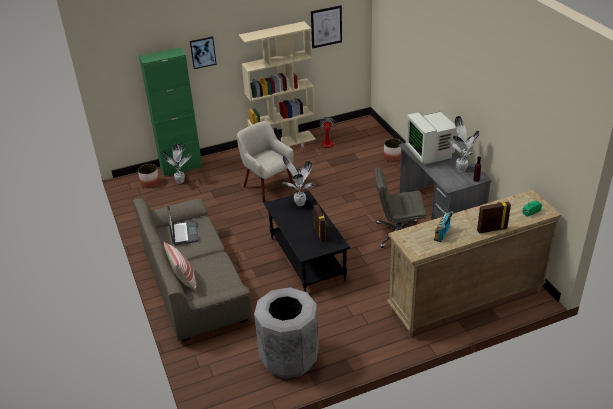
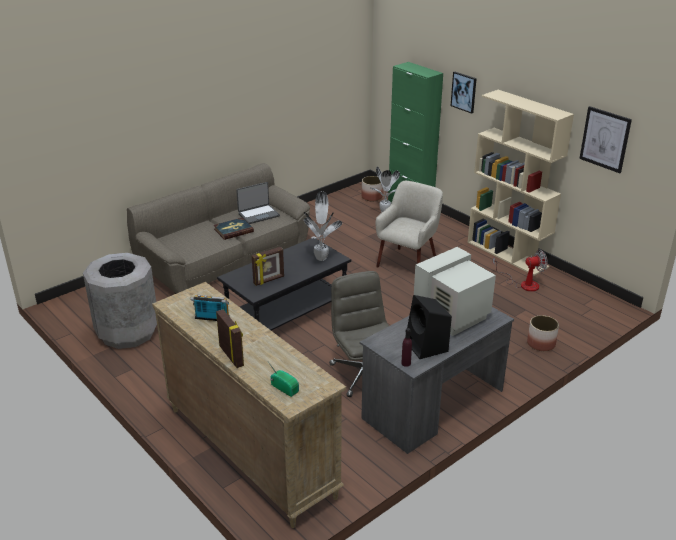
camera: 70 degrees right, 5 degrees down
(184, 280) = (189, 230): pillow -> none
(203, 252) = (233, 230): none -> book
(460, 169) = (427, 347): potted plant -> black speaker

